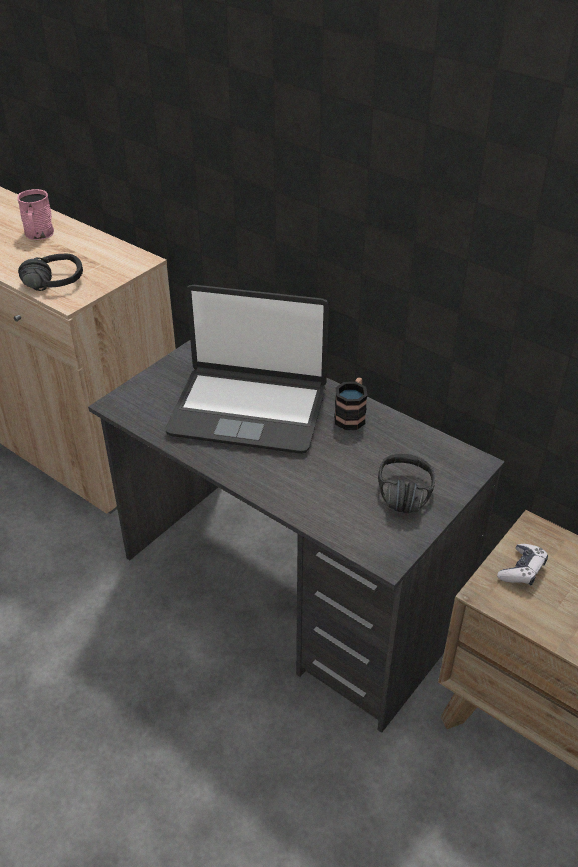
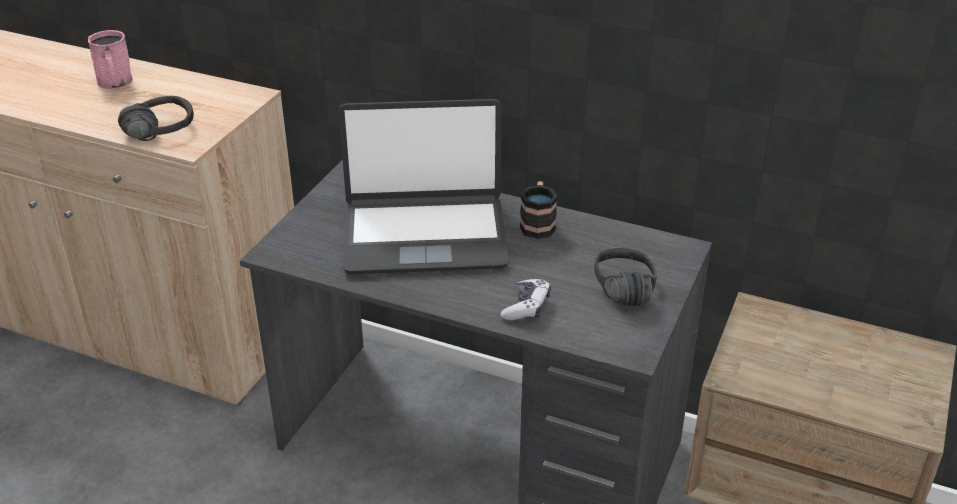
camera: 15 degrees left, 5 degrees down
(522, 570) = (758, 348): game controller -> game controller (526, 307)

